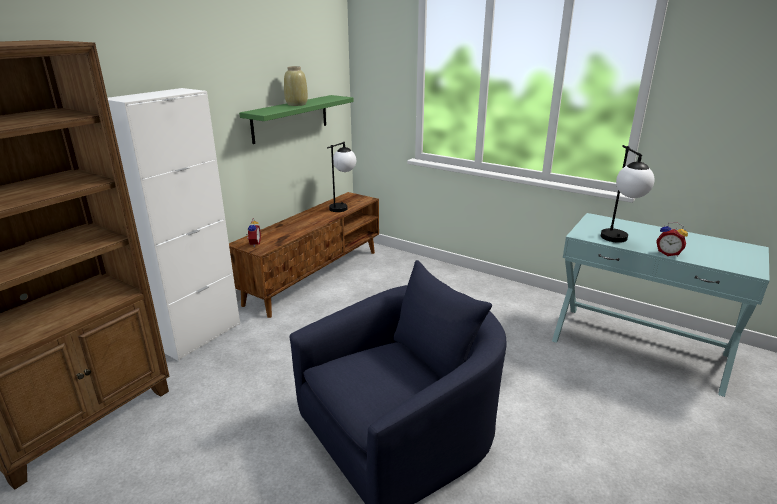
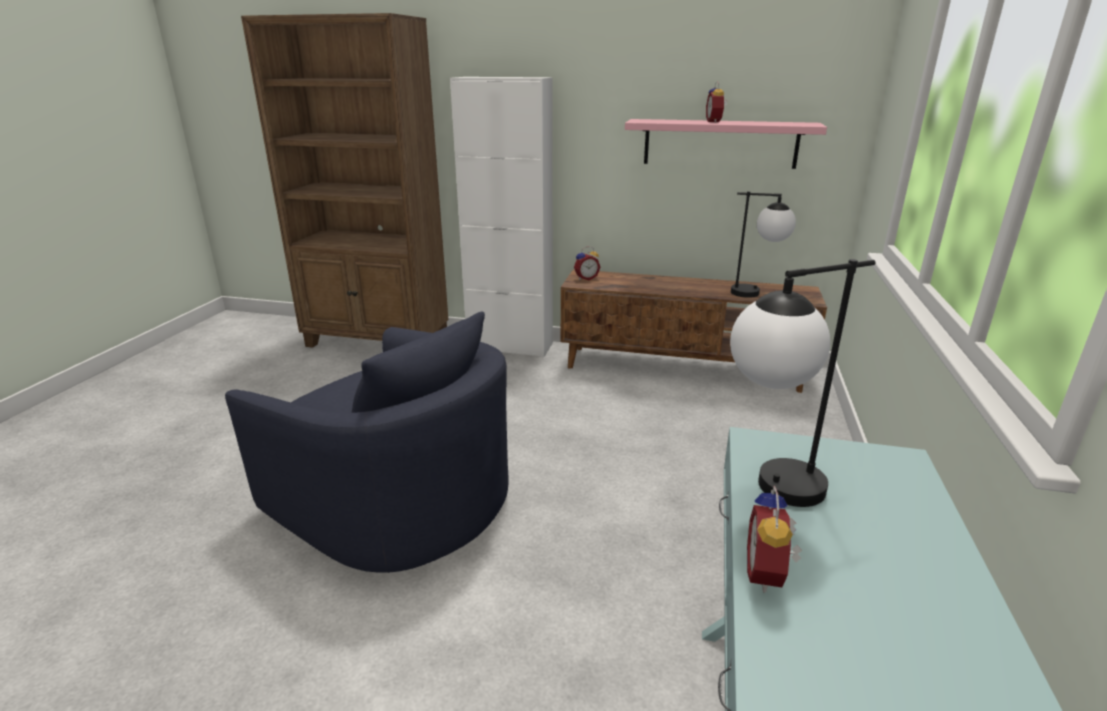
camera: 70 degrees right, 0 degrees up
(290, 118) = (720, 143): green shelf -> pink shelf
(297, 104) = (715, 122): beige vase -> alarm clock

